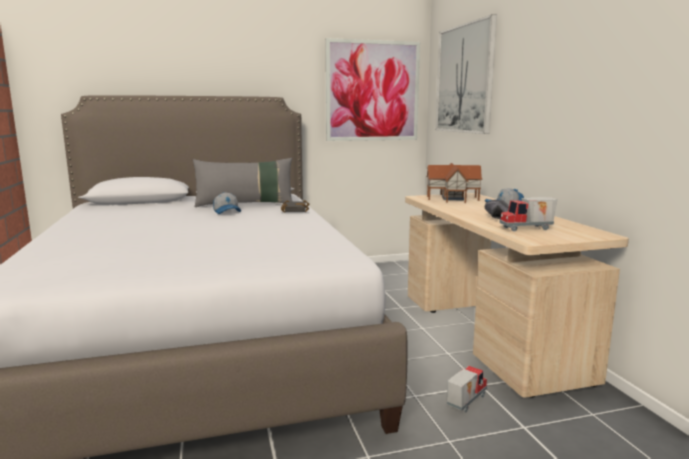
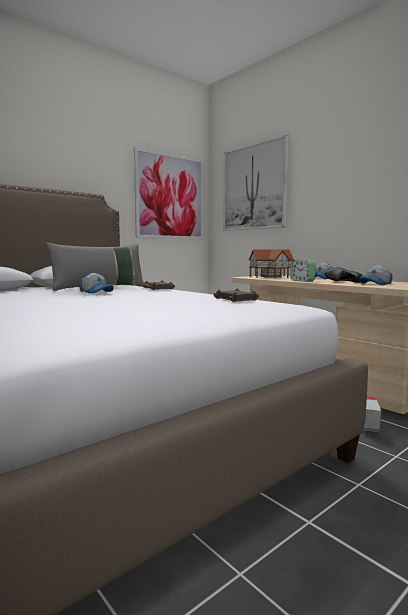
camera: 25 degrees left, 5 degrees down
(317, 239) = (237, 299): none -> black book
(459, 212) = (302, 281): none -> alarm clock
(527, 229) = (376, 284): toy truck -> cap

